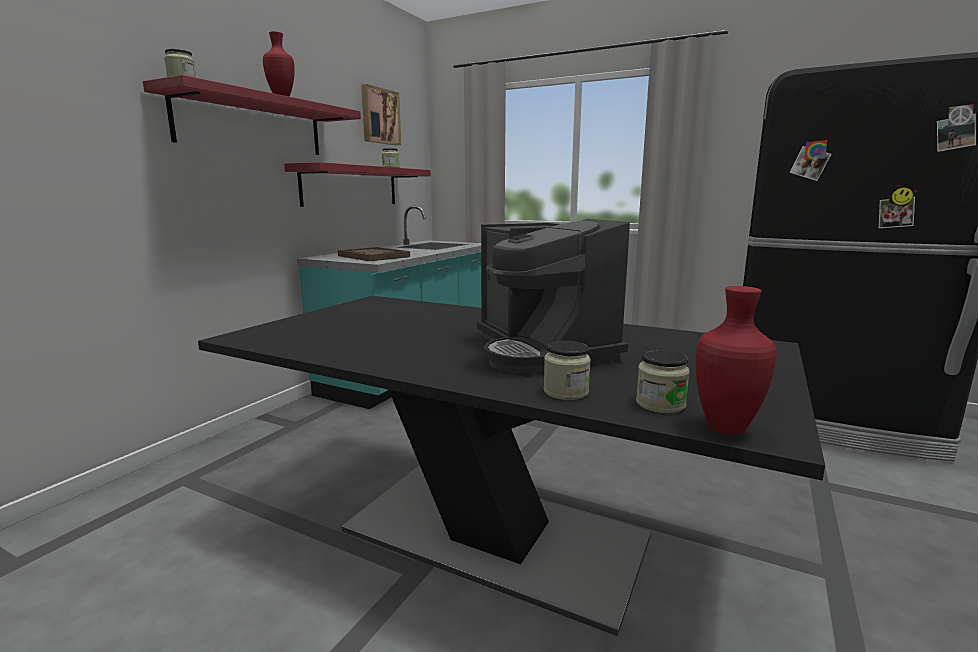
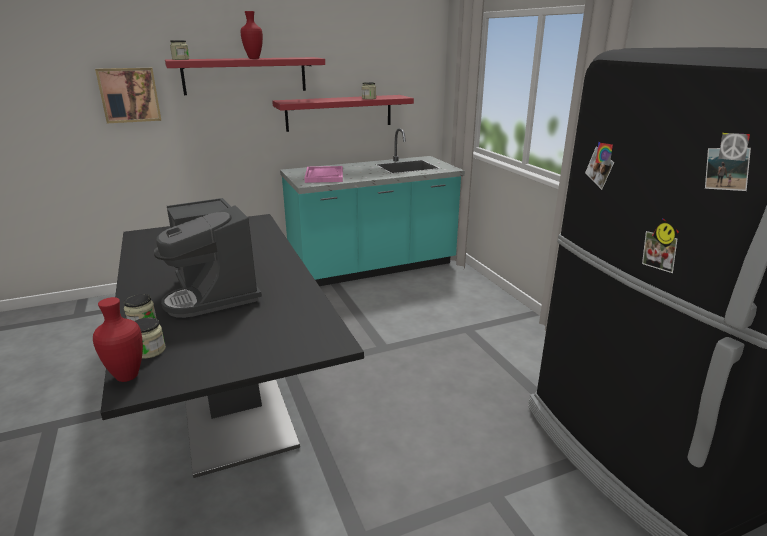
camera: 40 degrees right, 10 degrees up
(373, 256) = (324, 176): brown tray -> pink tray
(379, 116) = (377, 49): picture -> picture (129, 95)
(542, 350) = (214, 293): coffee machine -> coffee machine turned 45 degrees counterclockwise

